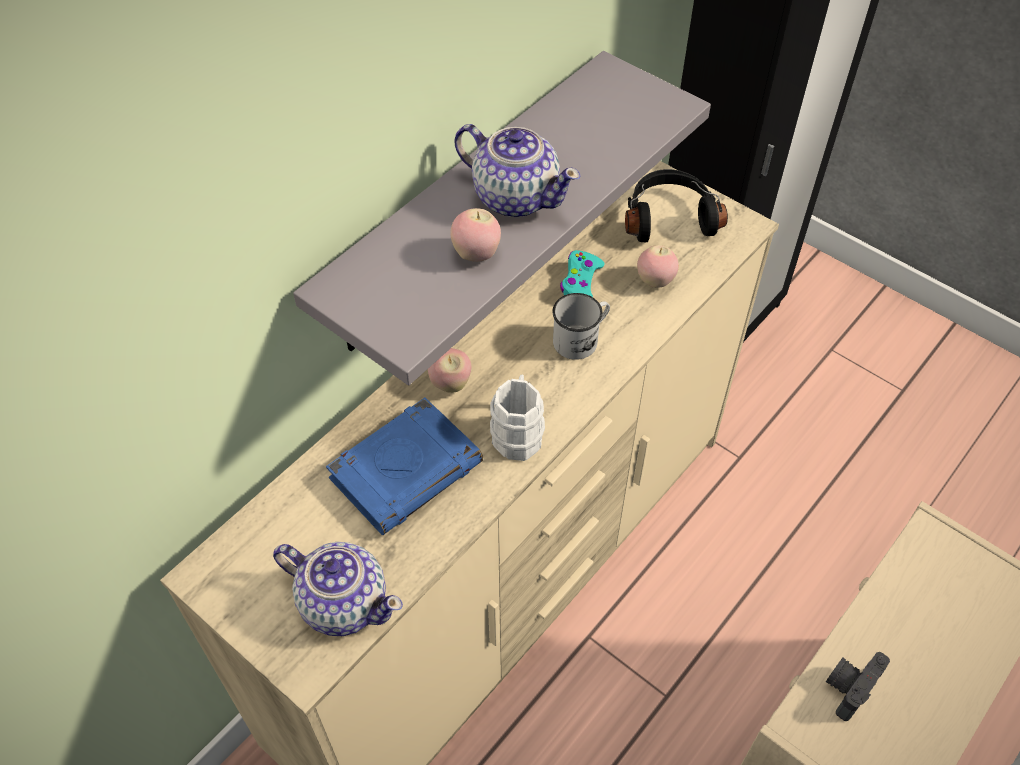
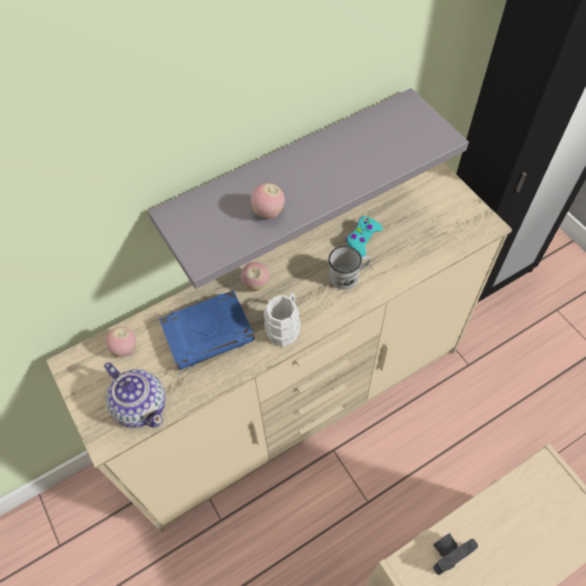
camera: 20 degrees right, 5 degrees up
(515, 196) = (309, 178): teapot -> none
(655, 281) = (411, 249): apple -> apple (125, 349)
(669, 217) = (438, 207): black headphones -> none

